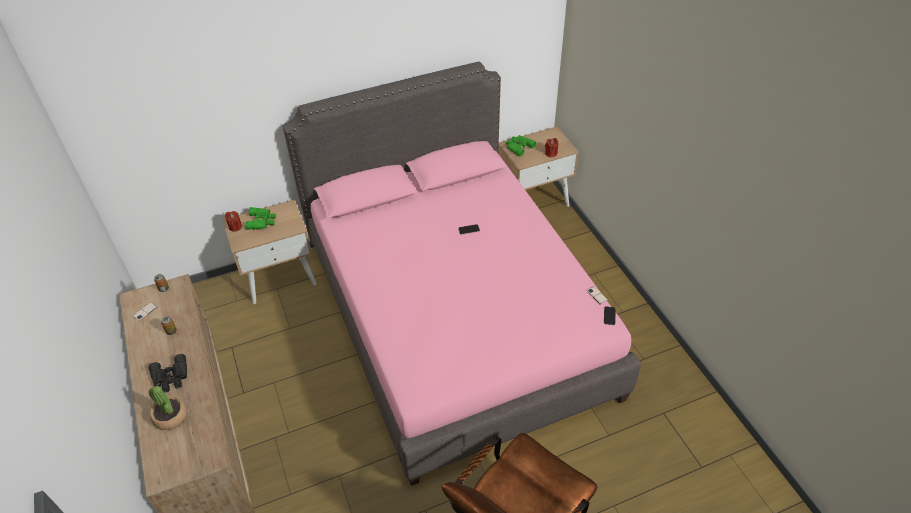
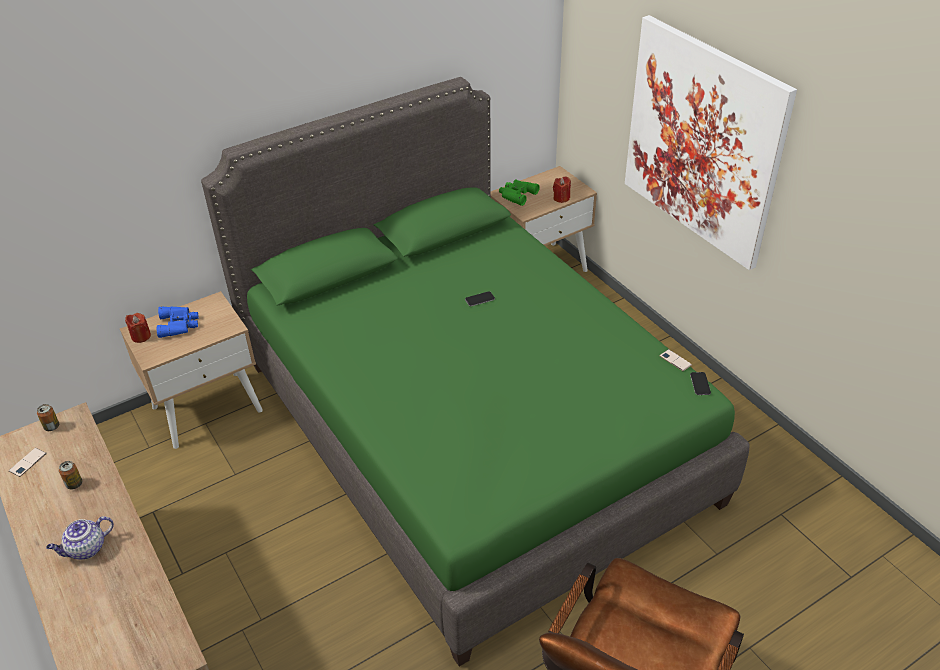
camera: 10 degrees left, 5 degrees down
(170, 416) = (95, 606): potted plant -> none
(171, 377) = (86, 549): black binoculars -> teapot
(262, 221) = (179, 324): green binoculars -> blue binoculars
(455, 319) = (470, 430): pink bed -> green bed
(646, 133) = (702, 141): none -> picture

